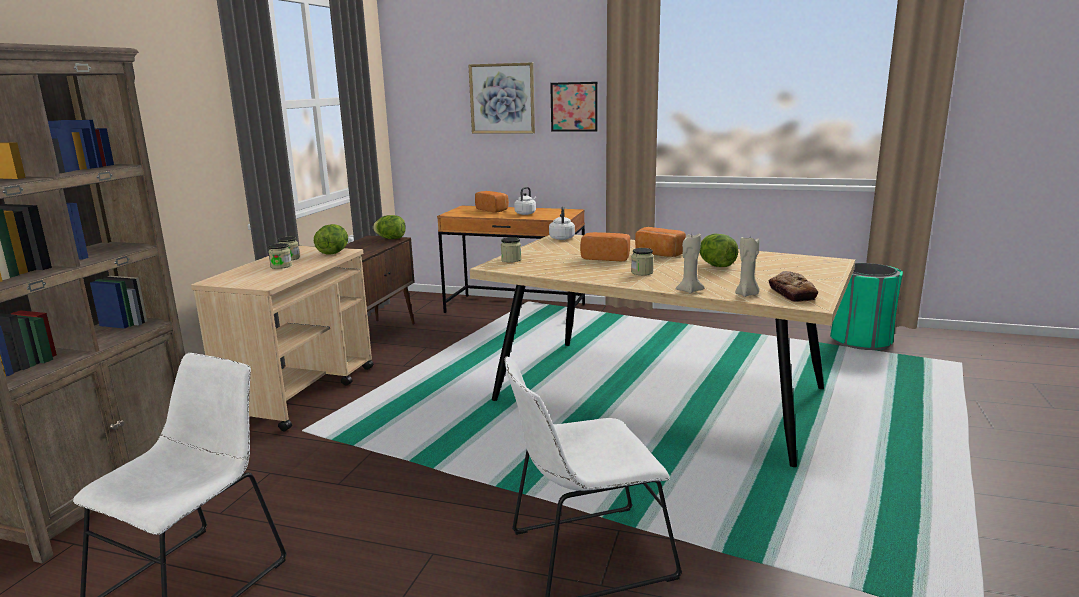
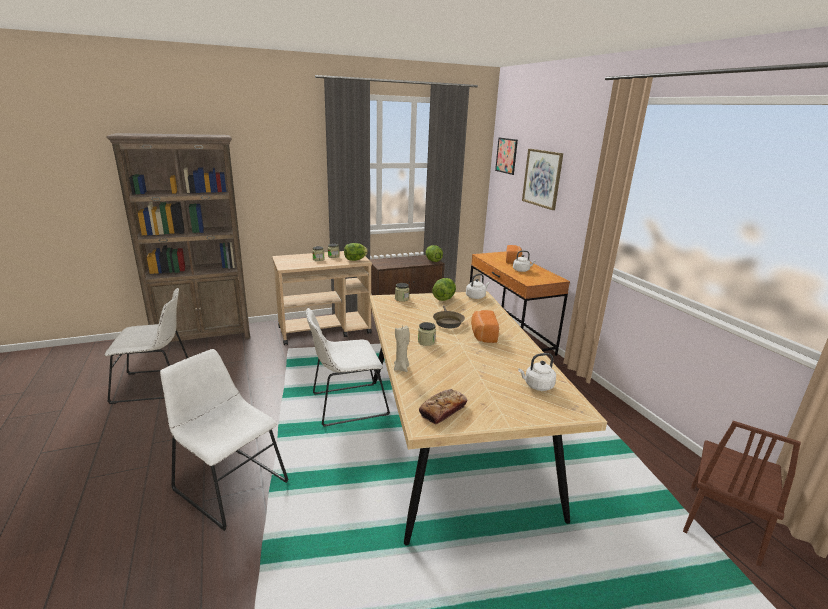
camera: 50 degrees right, 5 degrees up
(515, 430) = (346, 405): none -> white chair
(574, 106) = (580, 195): picture -> picture (506, 155)
(606, 257) = (447, 322): bread -> brown frying pan
(716, 265) = (483, 362): lettuce -> lettuce (444, 298)
(747, 294) = (417, 392): beige candle -> none
(780, 261) = (537, 386): none -> white kettle
(861, 341) = (722, 522): green trash can -> brown chair

